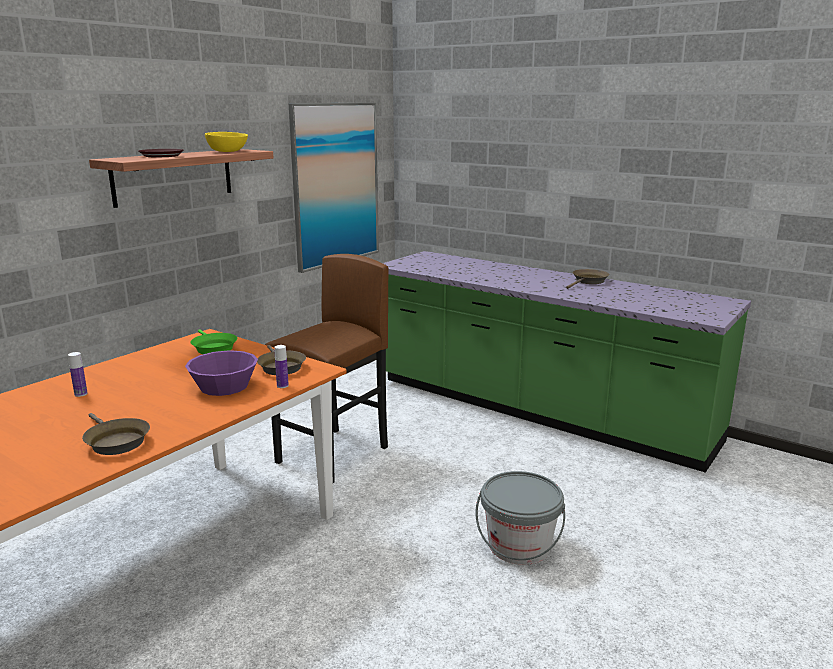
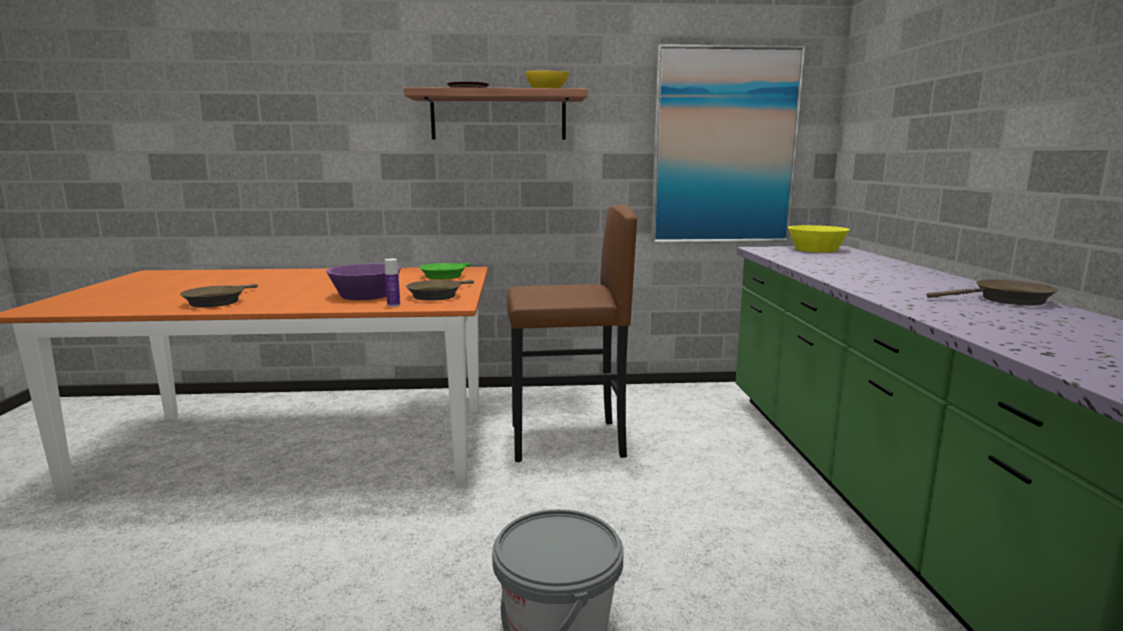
camera: 50 degrees right, 5 degrees down
(81, 394) = (299, 278): bottle -> none
(421, 258) = (815, 249): none -> yellow bowl

